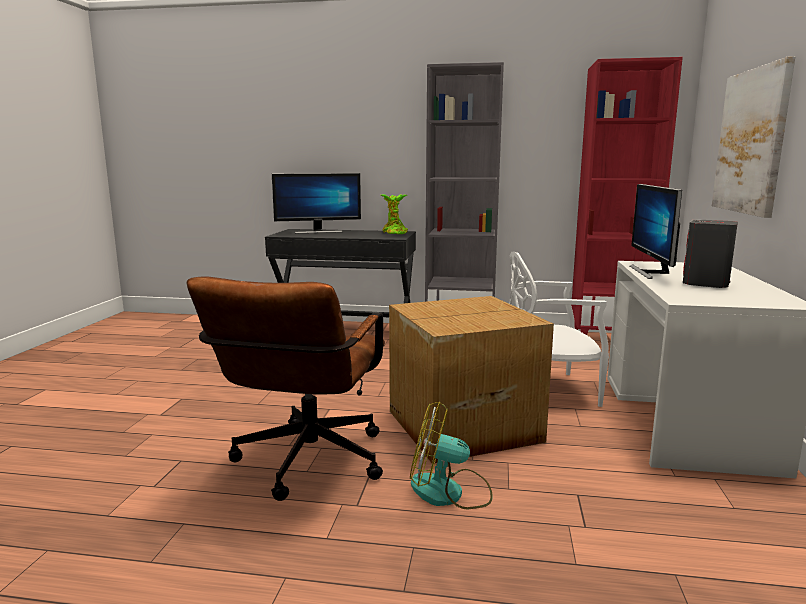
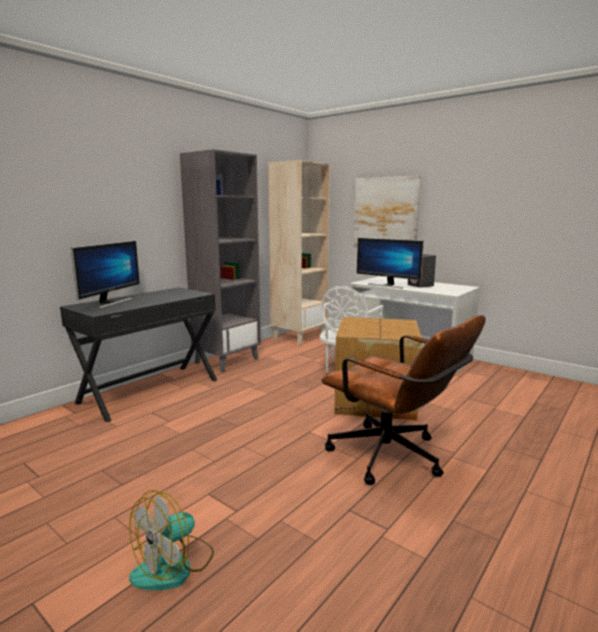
camera: 60 degrees left, 0 degrees up
(394, 233) = (175, 291): potted plant -> none
(449, 492) = (452, 424): fan -> fan (174, 566)
(608, 342) = (299, 337): red bookcase -> beige bookcase

